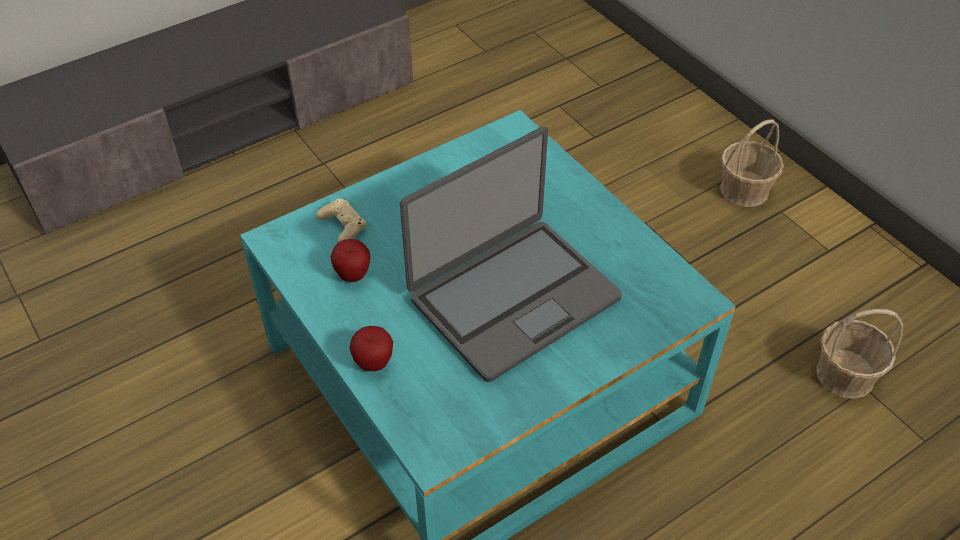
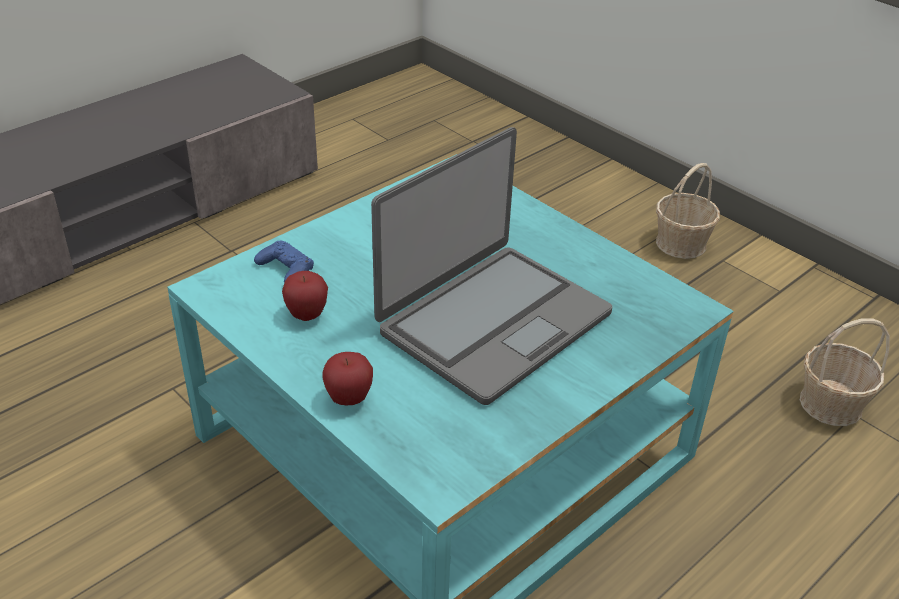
camera: 10 degrees left, 10 degrees down
(343, 226) = (286, 269): beige game controller -> blue game controller

